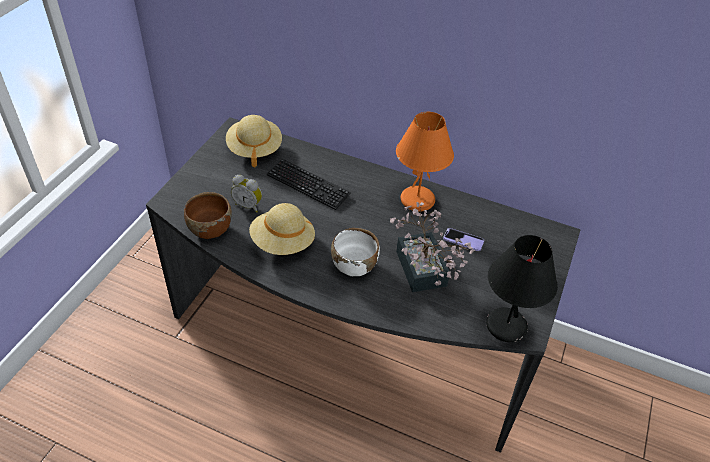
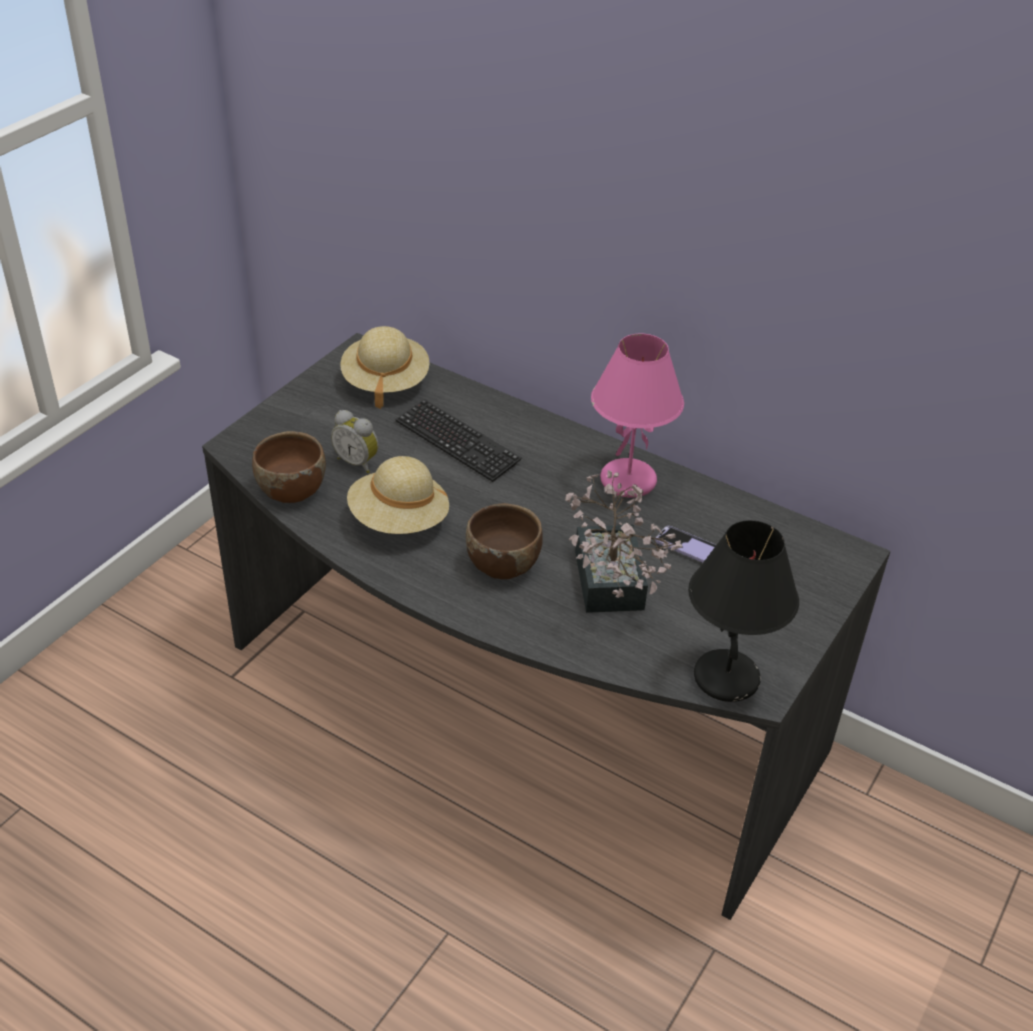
camera: 10 degrees right, 5 degrees down
(354, 265) = (503, 564): white bowl -> brown bowl
(417, 199) = (628, 480): orange table lamp -> pink table lamp

